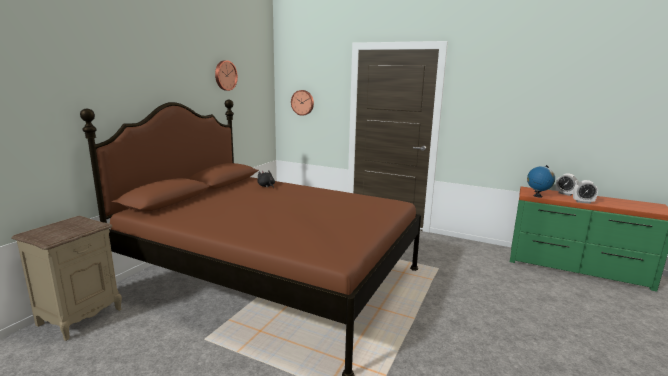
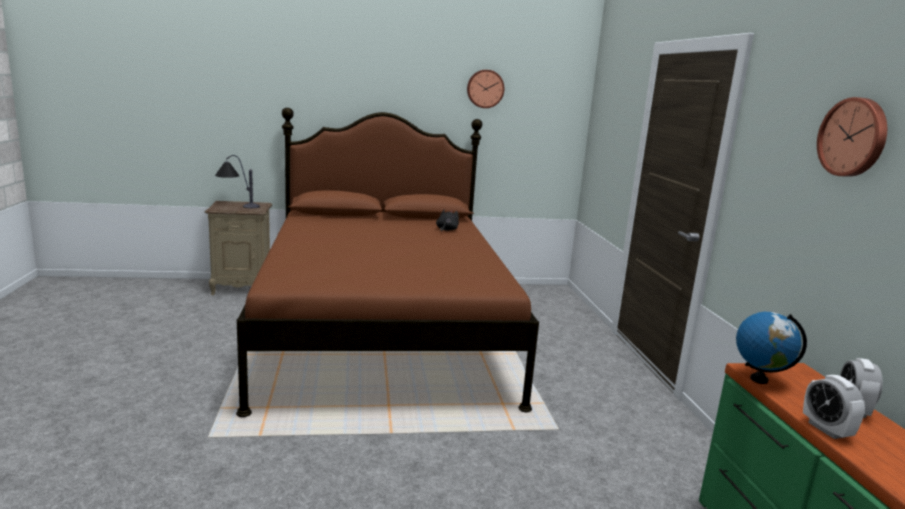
camera: 55 degrees right, 0 degrees up
(55, 229) = (236, 204): none -> table lamp
(303, 102) = (604, 137): wall clock -> wall clock (854, 137)

